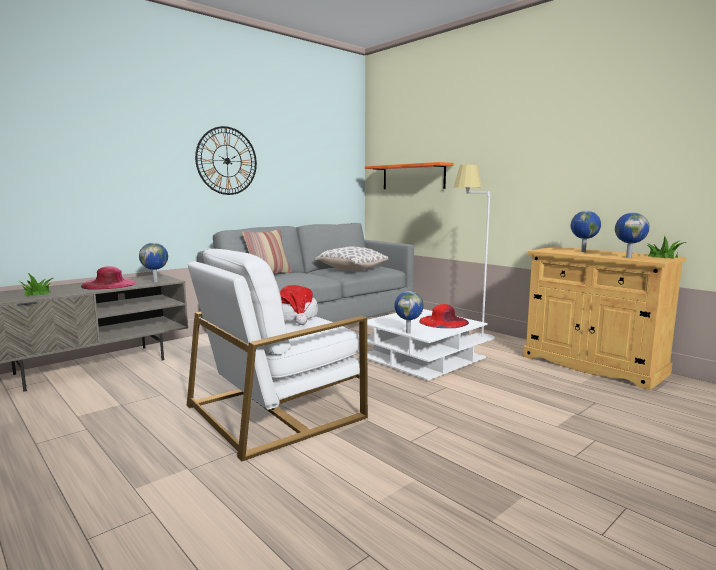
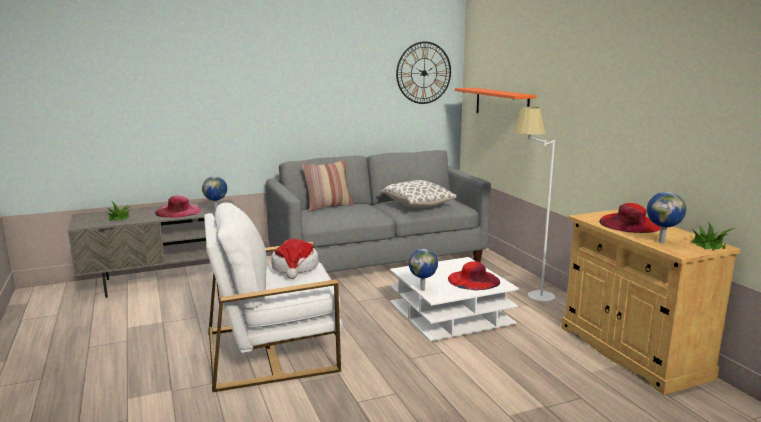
camera: 20 degrees right, 5 degrees up
(227, 161) = (299, 90): wall clock -> wall clock (424, 73)
(582, 251) = (629, 224): globe -> red hat

